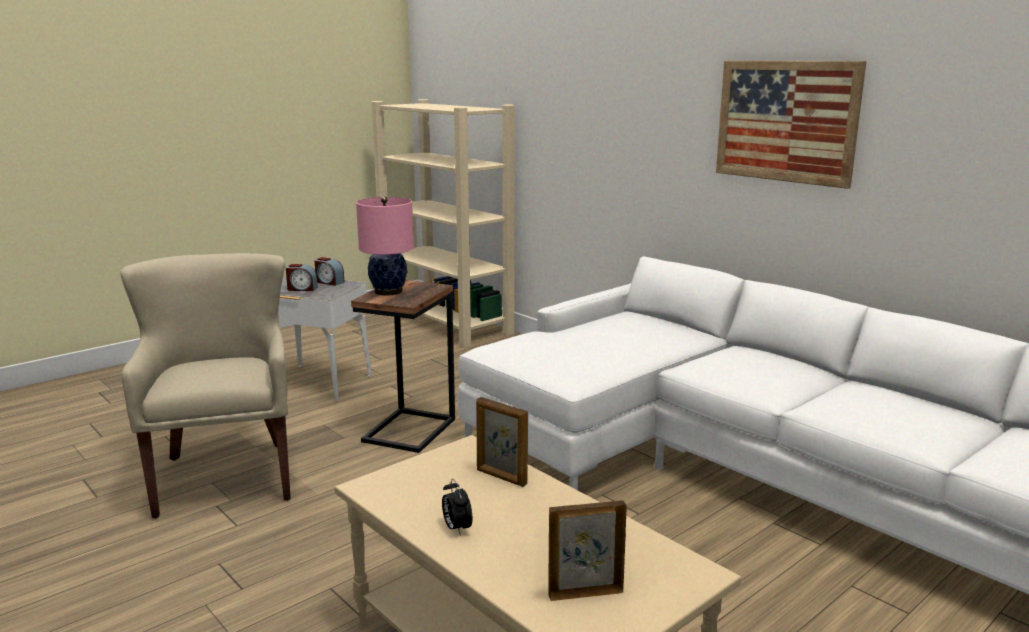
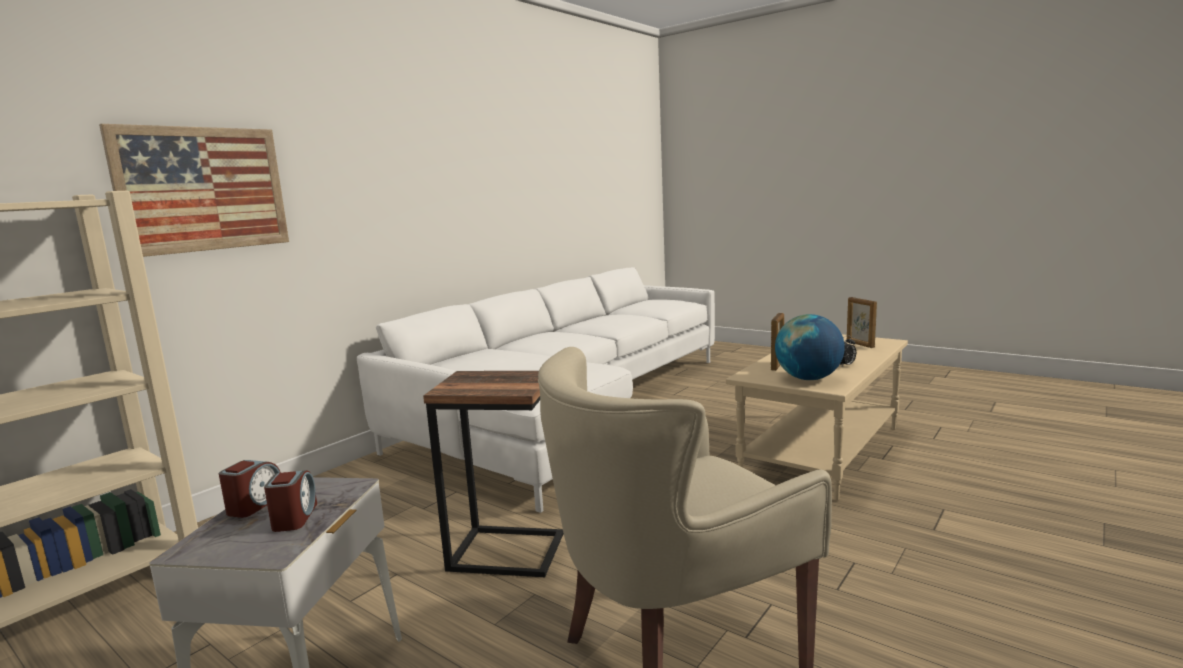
camera: 100 degrees left, 5 degrees down
(388, 291) = (489, 387): pink table lamp -> none
(419, 481) = (808, 379): none -> globe
(786, 121) = (446, 182): picture -> picture (203, 189)

